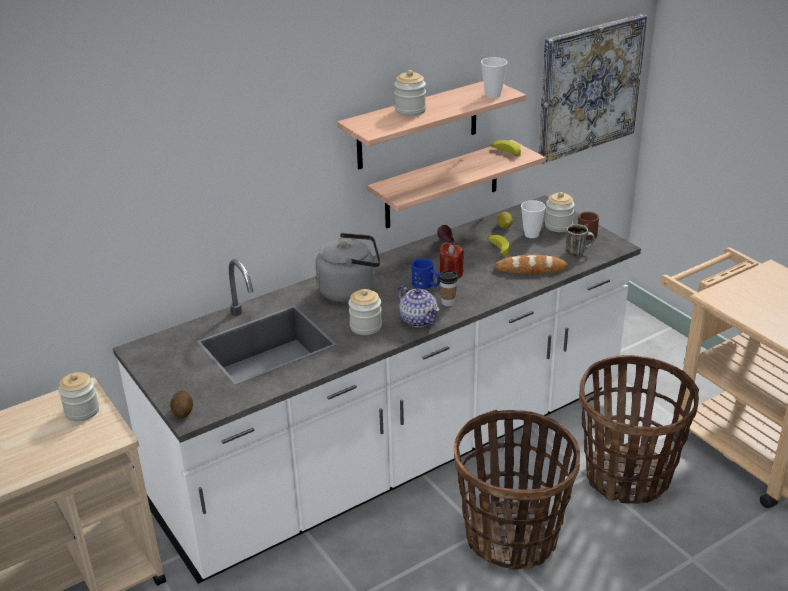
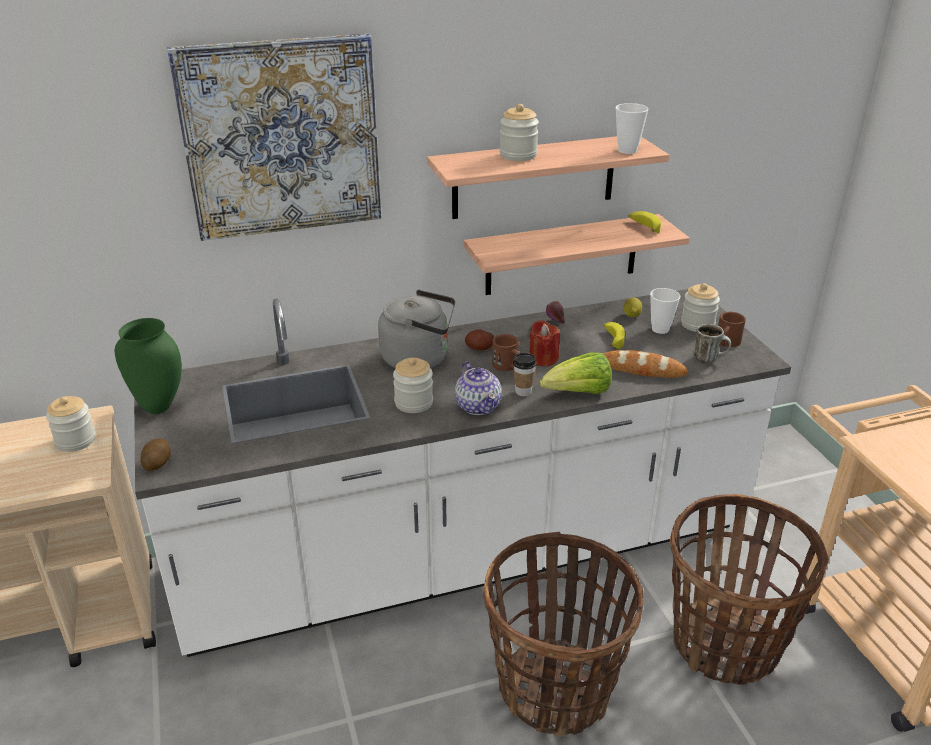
camera: 15 degrees right, 0 degrees up
(153, 369) = (158, 408): none -> green vase
(395, 274) = (479, 348): none -> potato
(426, 285) = (508, 367): blue mug -> brown mug
(491, 296) = (578, 393): none -> lettuce
(589, 87) = (770, 165): picture -> picture (281, 138)

